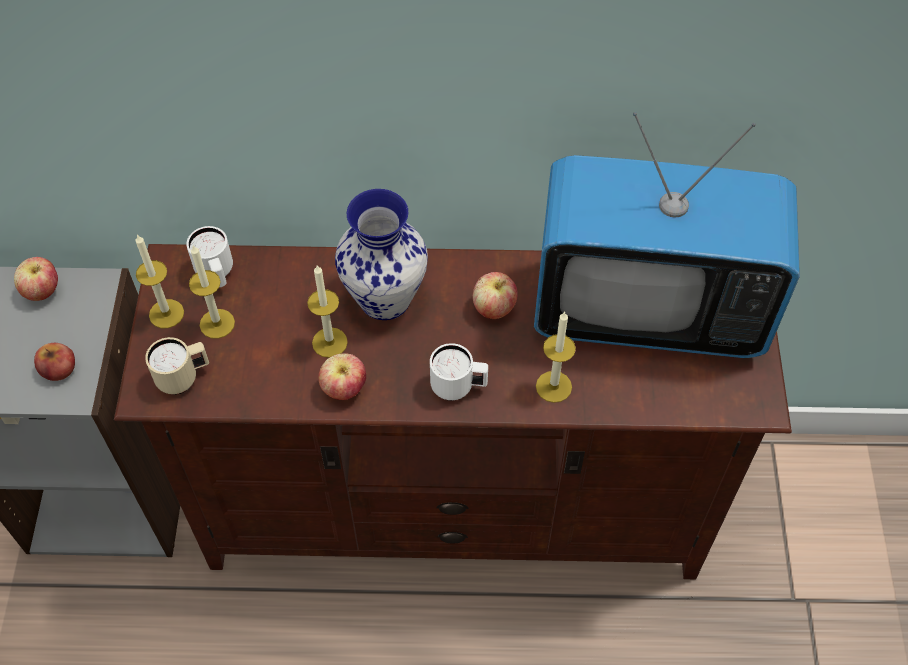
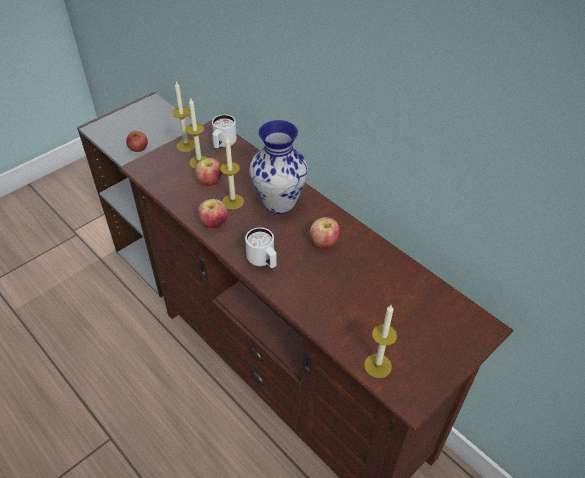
camera: 45 degrees right, 10 degrees down
(42, 291) = (168, 118): apple -> apple (210, 182)
(184, 378) = (160, 172): beige mug -> none
(553, 386) = (308, 298): candle -> candle (377, 365)
(648, 310) = (404, 303): television -> none

